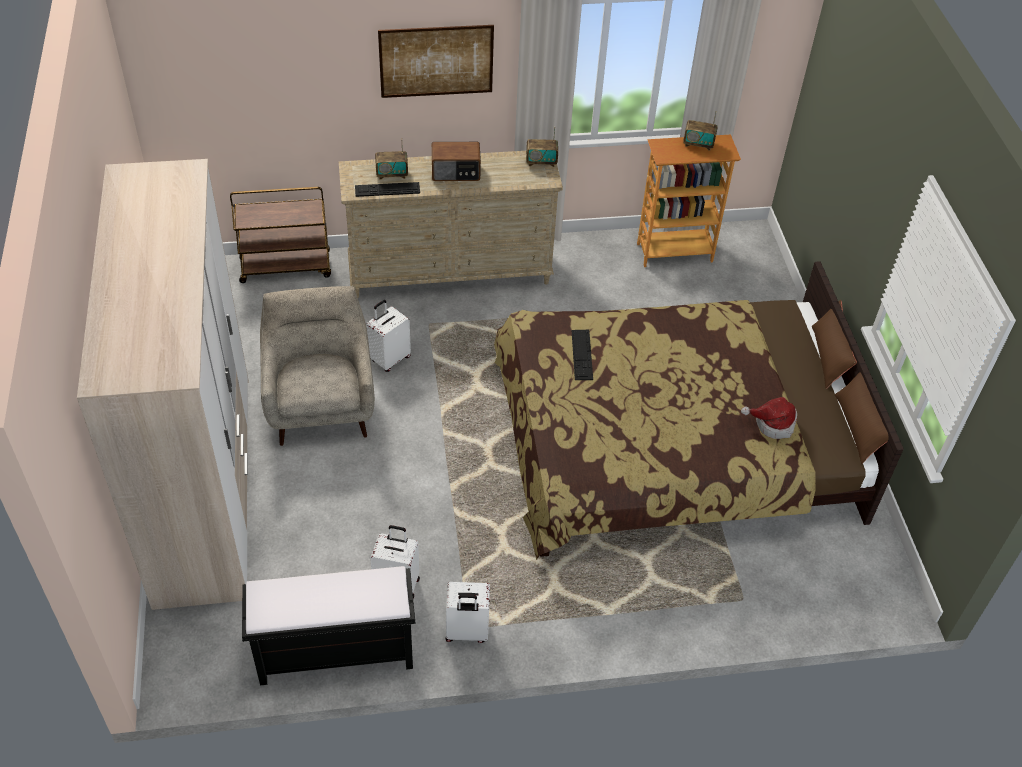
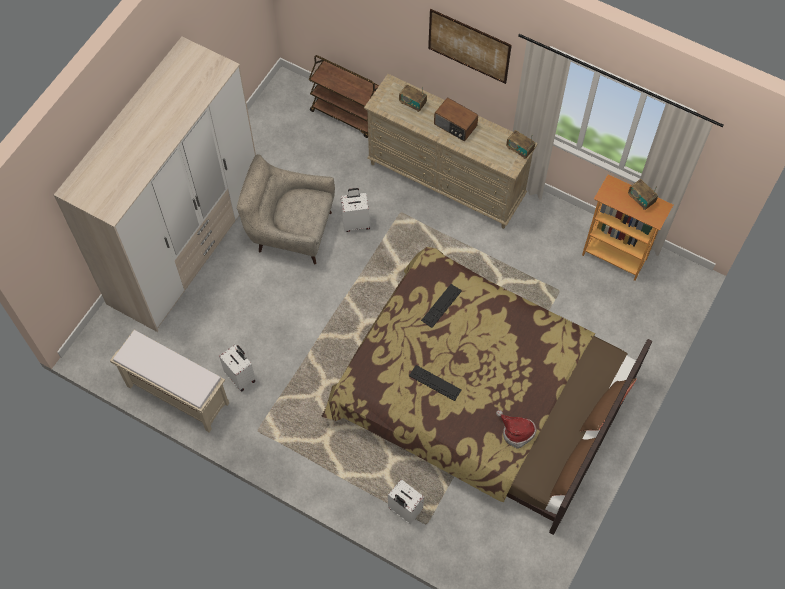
camera: 40 degrees right, 15 degrees up
(321, 405) = (290, 230): beige armchair -> beige armchair turned 105 degrees counterclockwise
(334, 653) = (176, 394): black bench -> beige bench
(387, 189) = (399, 114): keyboard -> keyboard (435, 382)
(466, 632) = (254, 431): white suitcase -> white suitcase (404, 510)

